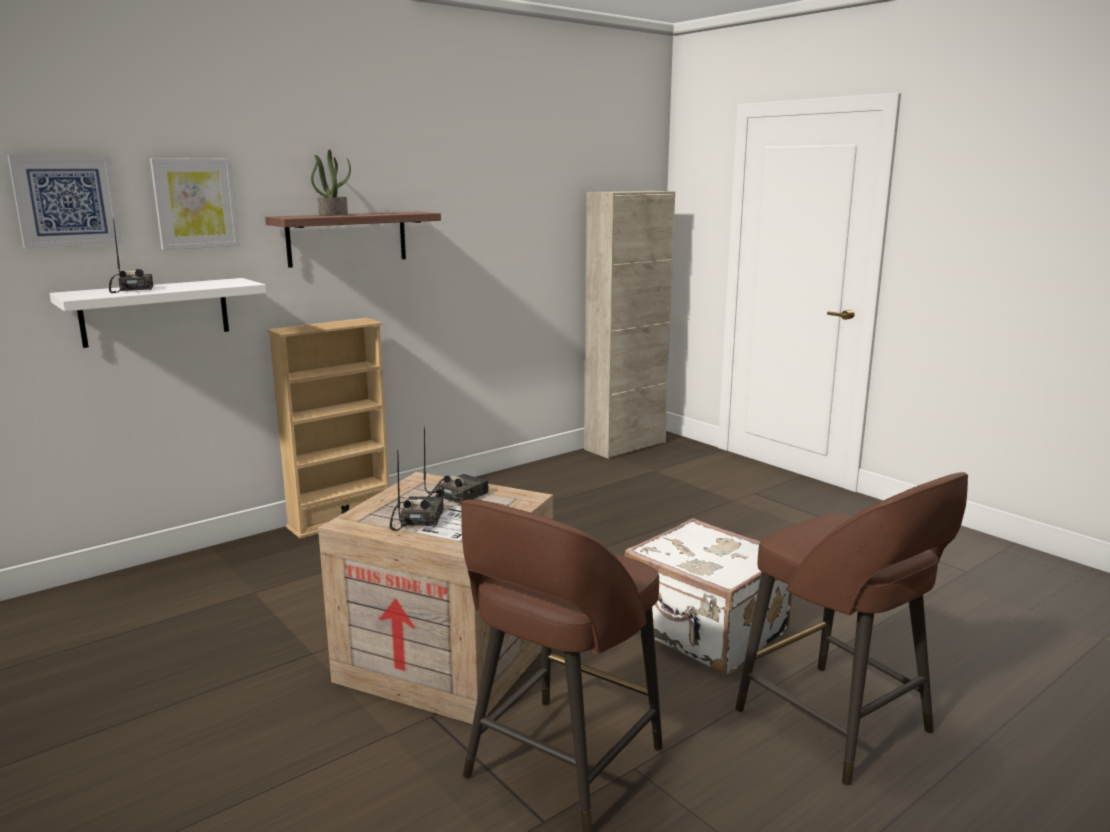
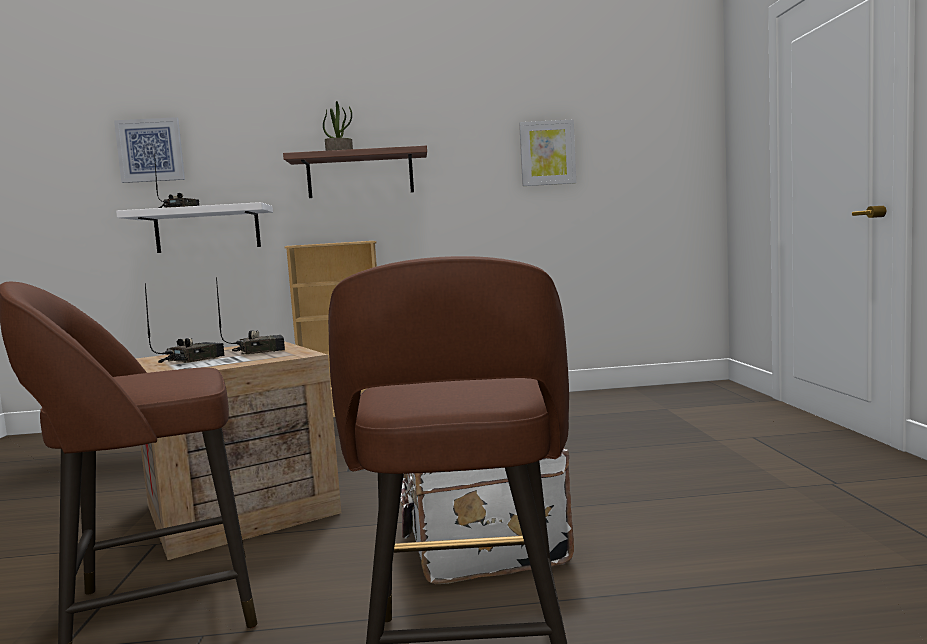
camera: 35 degrees right, 10 degrees down
(195, 203) = (237, 149): picture -> picture (547, 153)
(625, 446) = (668, 389): beige cabinet -> none

